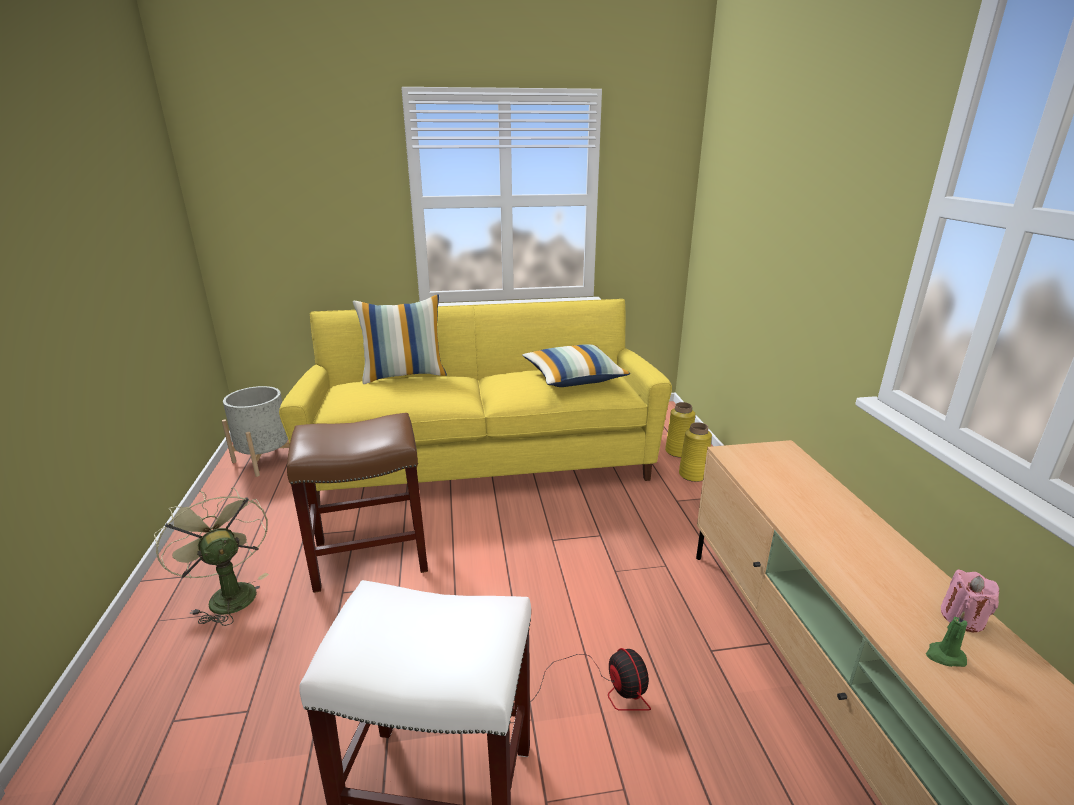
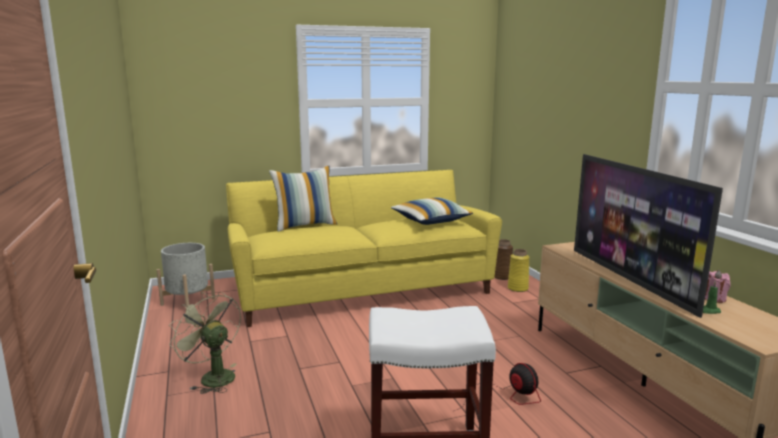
camera: 10 degrees left, 10 degrees down
(371, 555) = (309, 348): brown stool -> none
(678, 451) = (502, 276): yellow vase -> brown vase
(823, 546) = (631, 279): none -> television

